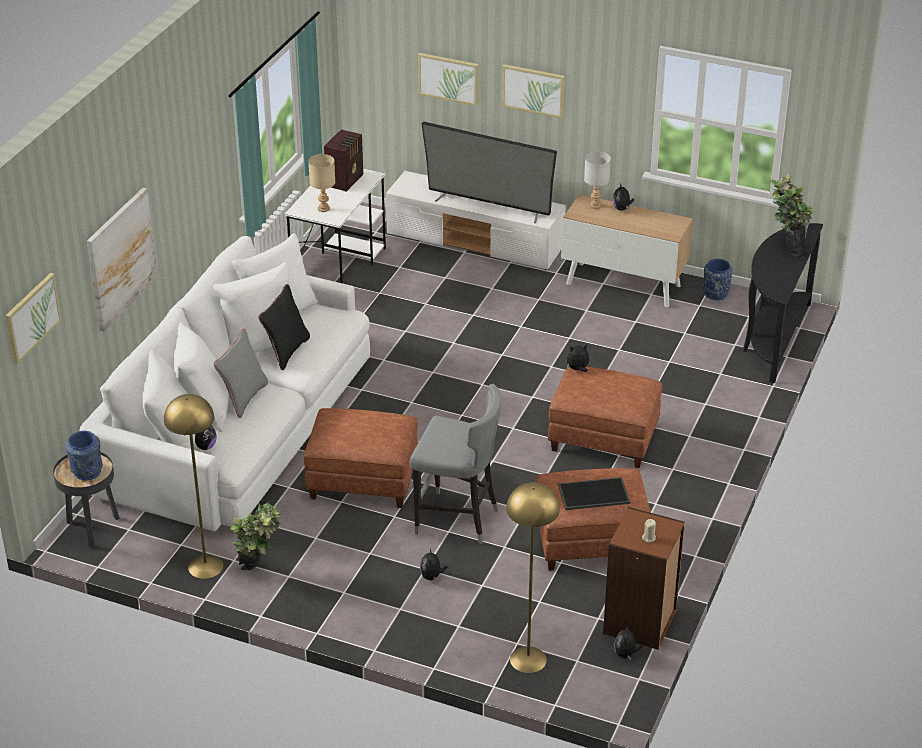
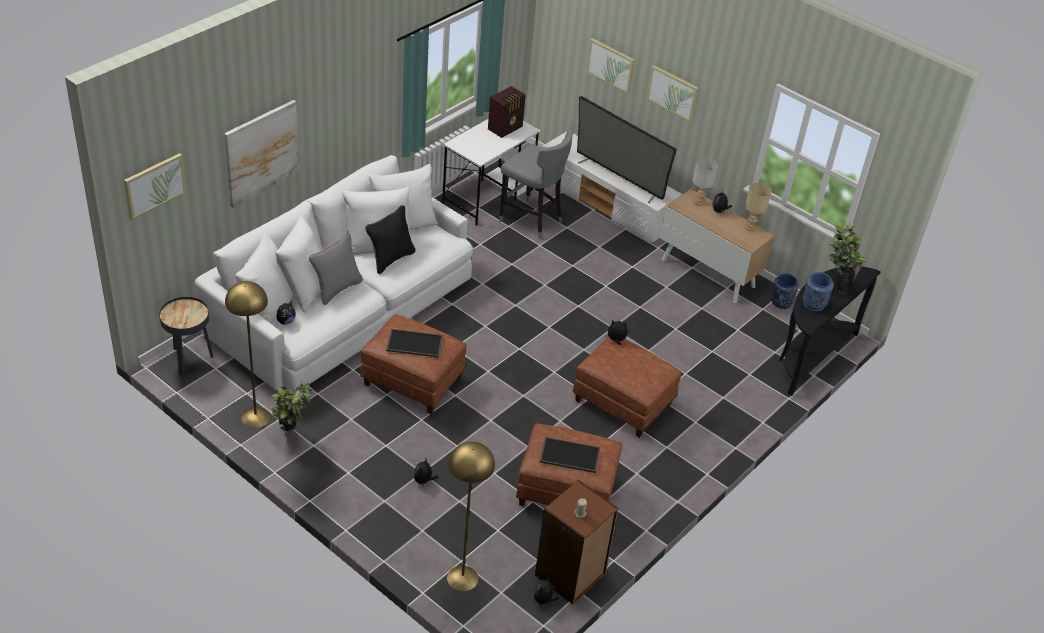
camera: 15 degrees right, 5 degrees up
(87, 472) = (186, 316): blue vase -> blue vase (813, 304)
(323, 208) = (475, 147): beige table lamp -> beige table lamp (750, 227)
(362, 431) = (414, 344): none -> tray
(457, 520) = (469, 438): grey stool -> grey stool (532, 220)

